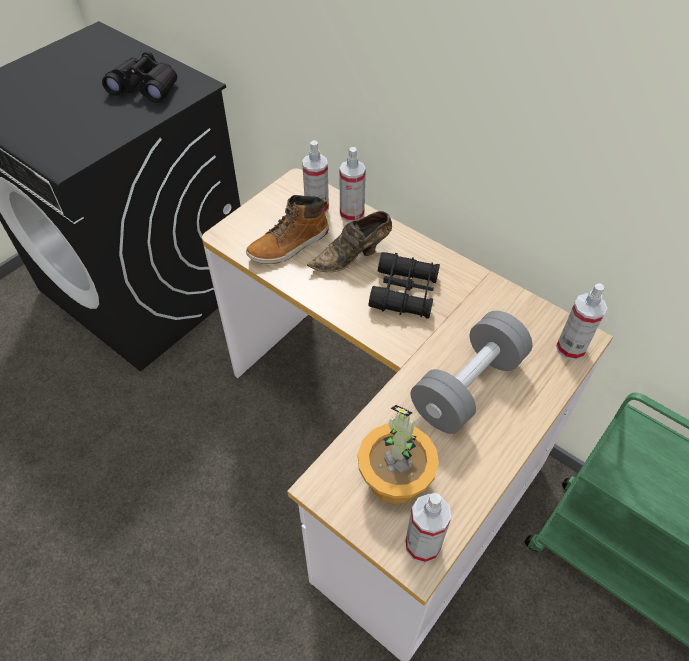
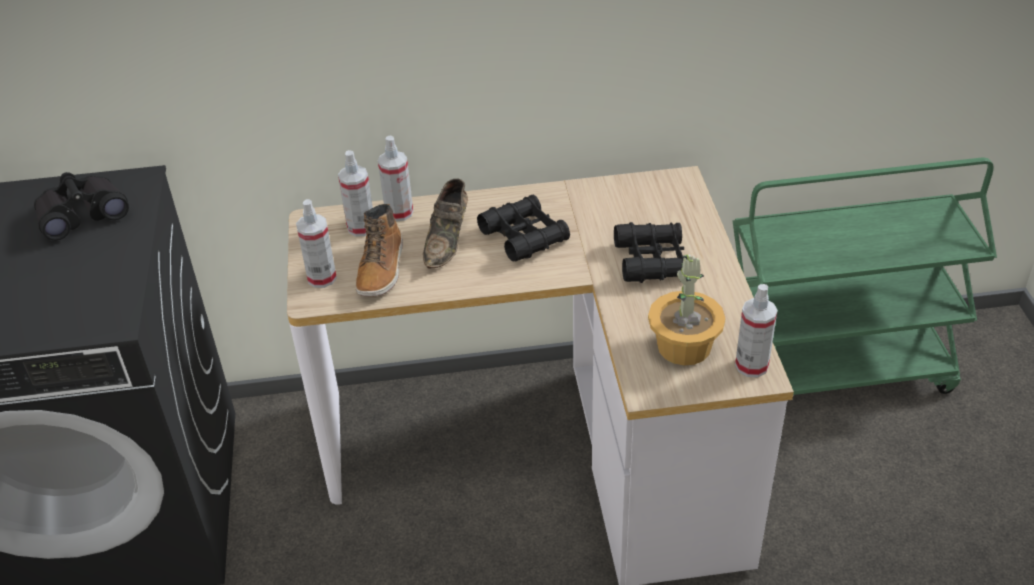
camera: 45 degrees left, 10 degrees down
(468, 386) = (652, 261): grey dumbbell -> black binoculars
(570, 348) = (683, 191): spray bottle -> spray bottle (322, 278)

